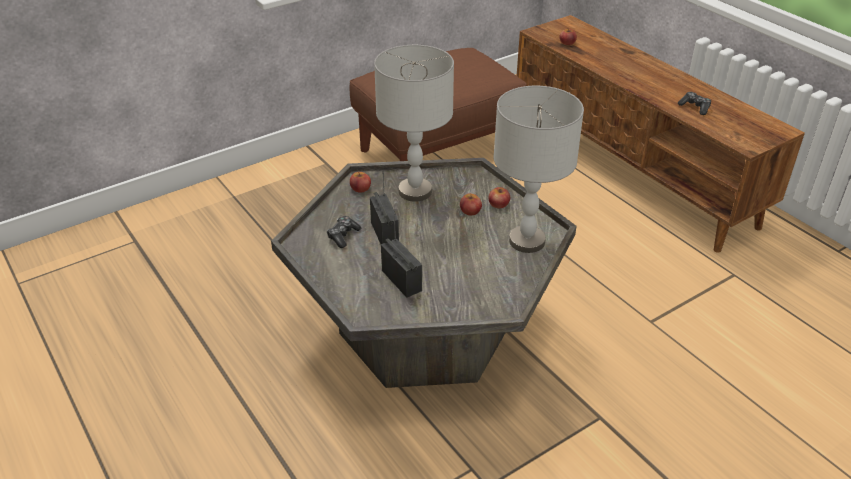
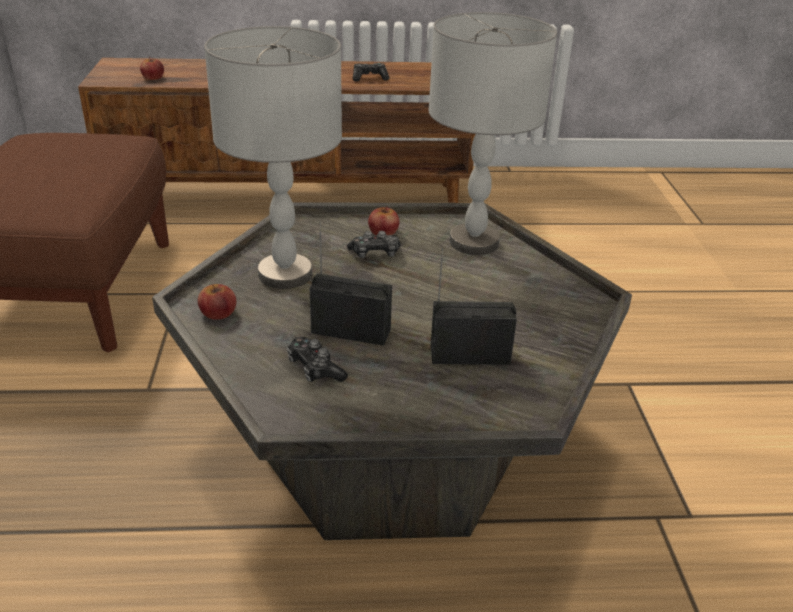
camera: 60 degrees left, 5 degrees down
(470, 211) = (375, 253): apple -> game controller

